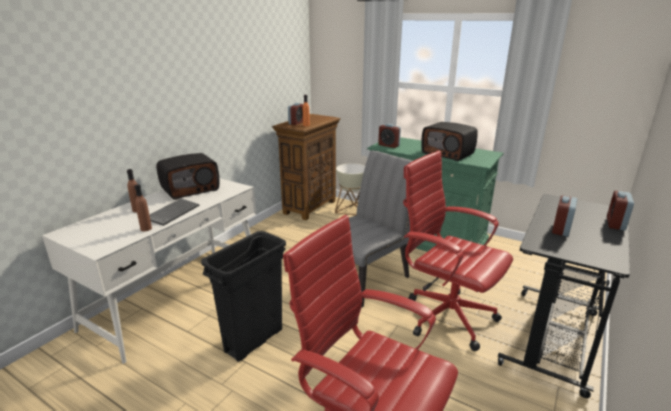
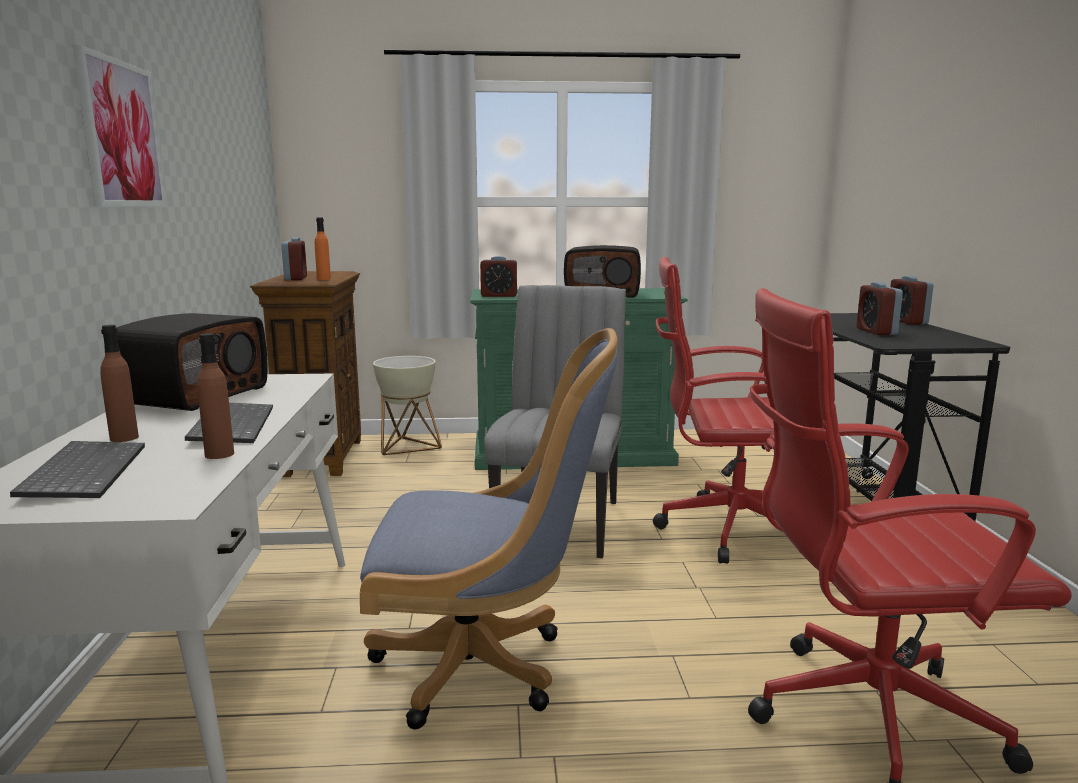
camera: 35 degrees left, 10 degrees down
(104, 225) = (82, 472): none -> keyboard
(178, 75) = (121, 134): none -> picture
(253, 340) = (487, 668): black trash can -> blue office chair

